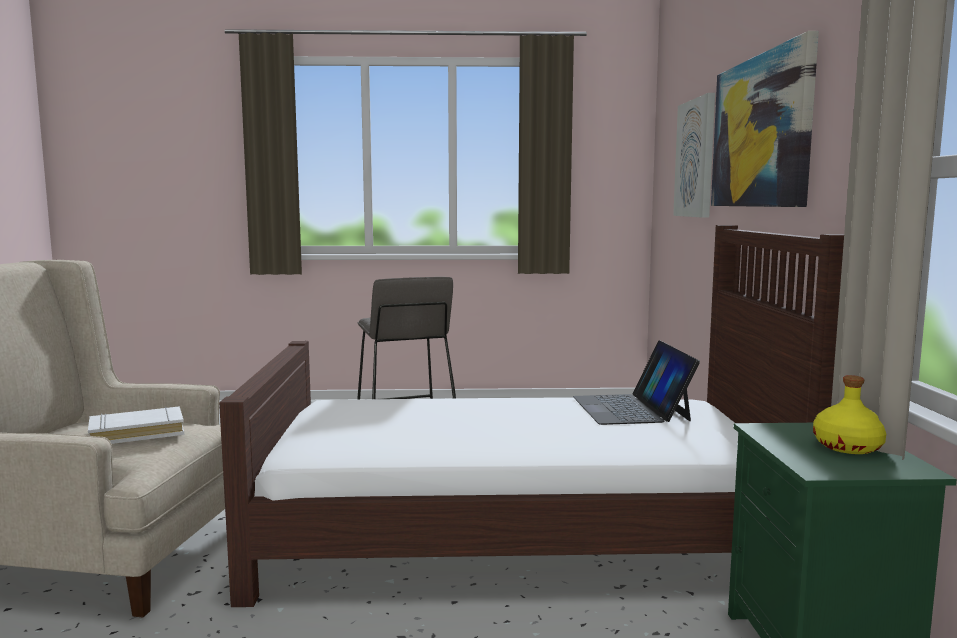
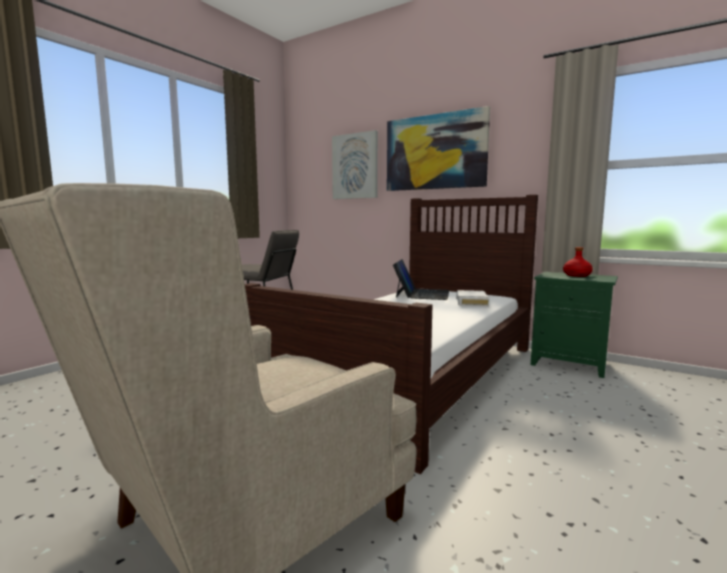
camera: 55 degrees left, 0 degrees up
(137, 433) = (291, 372): white book -> white book (471, 302)
(631, 408) = (422, 294): laptop -> laptop turned 105 degrees counterclockwise
(847, 447) = (577, 275): yellow bottle -> red bottle

